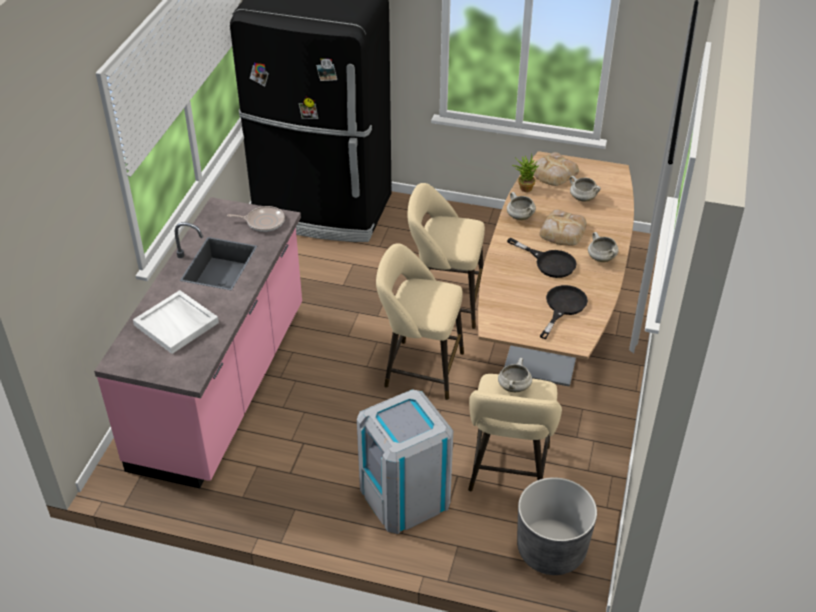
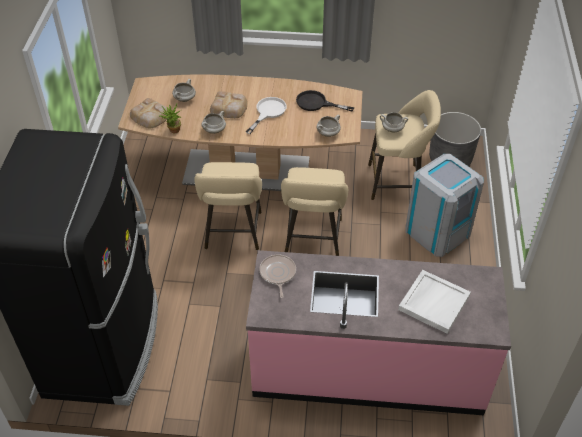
camera: 100 degrees left, 5 degrees up
(549, 262) = (268, 112): black frying pan -> white frying pan
(601, 258) = (257, 88): white cooking pot -> white cooking pot (328, 134)

